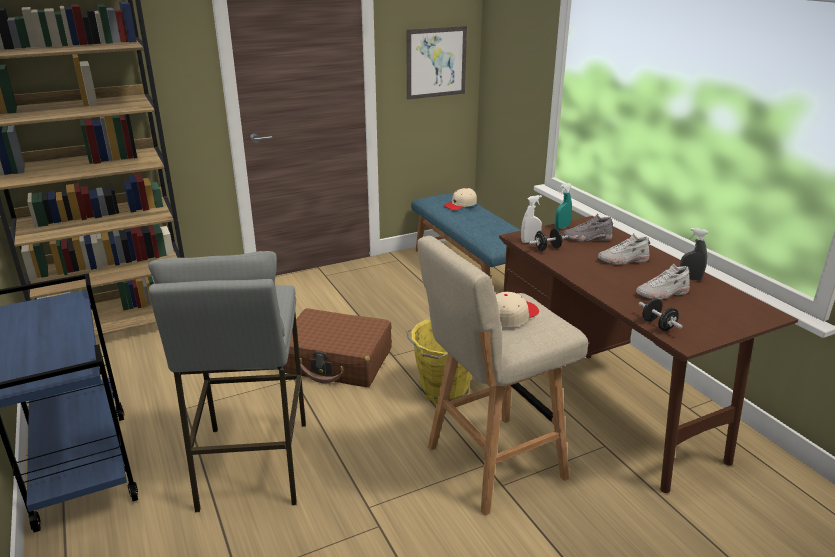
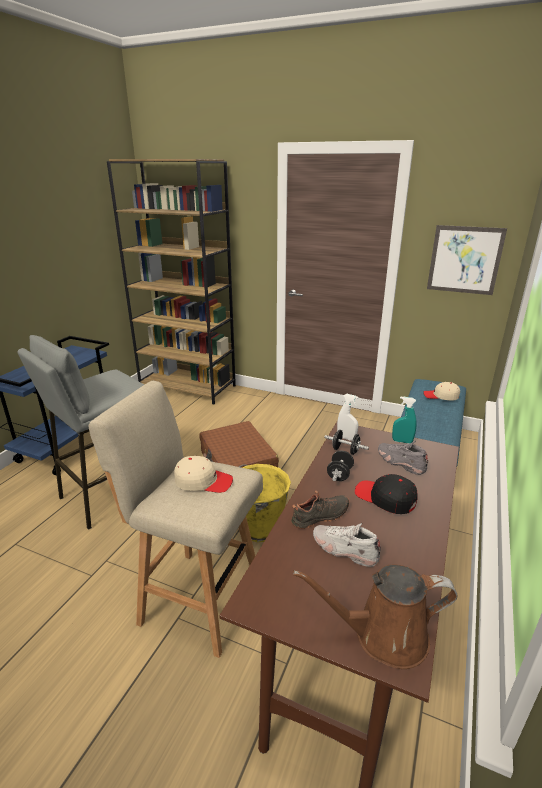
camera: 50 degrees right, 0 degrees up
(619, 287) = (321, 517): none -> black shoe
(623, 260) = (385, 498): white shoe -> black cap
(658, 325) = (267, 570): black dumbbell -> black dumbbell (339, 475)
(690, 279) = (408, 558): grey spray bottle -> none
(747, 312) = (383, 635): none -> brown watering can

